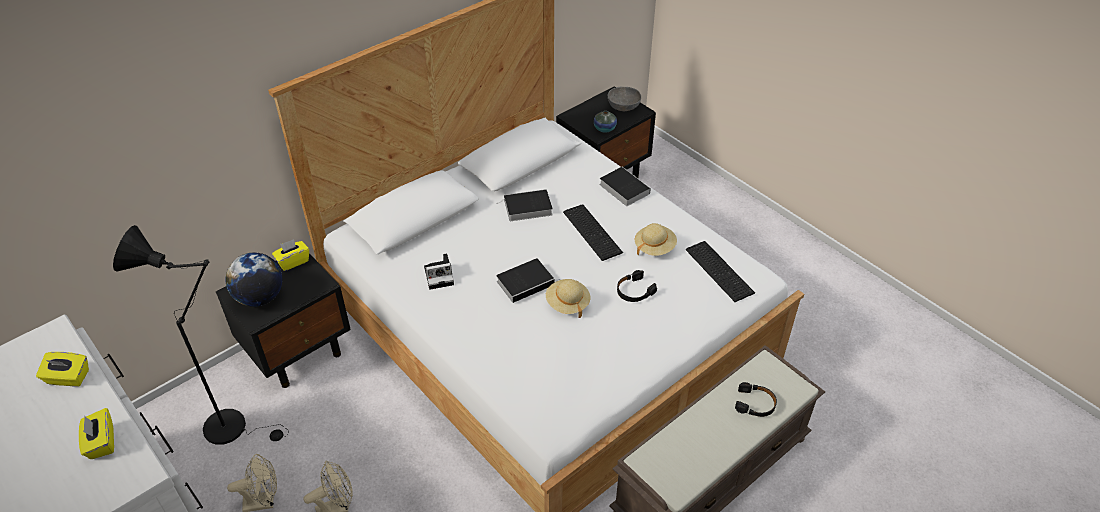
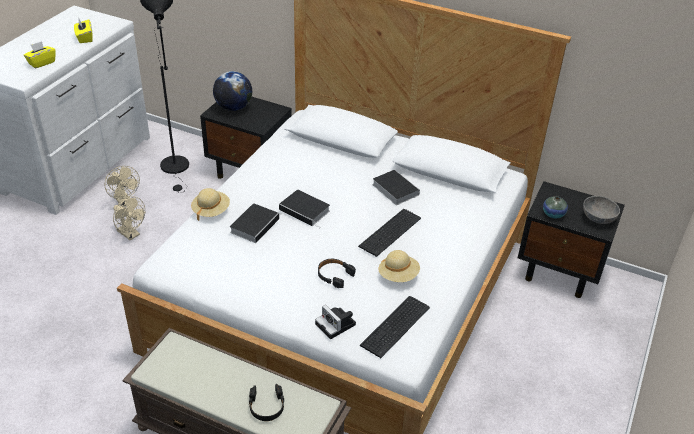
camera: 65 degrees right, 5 degrees down
(293, 261) = (274, 109): yellow tissue box -> none
(440, 275) = (288, 168): camera -> camera (336, 325)
(567, 304) = (295, 239): beige hat -> beige hat (211, 211)
(623, 188) = (464, 237): book -> book (255, 224)

